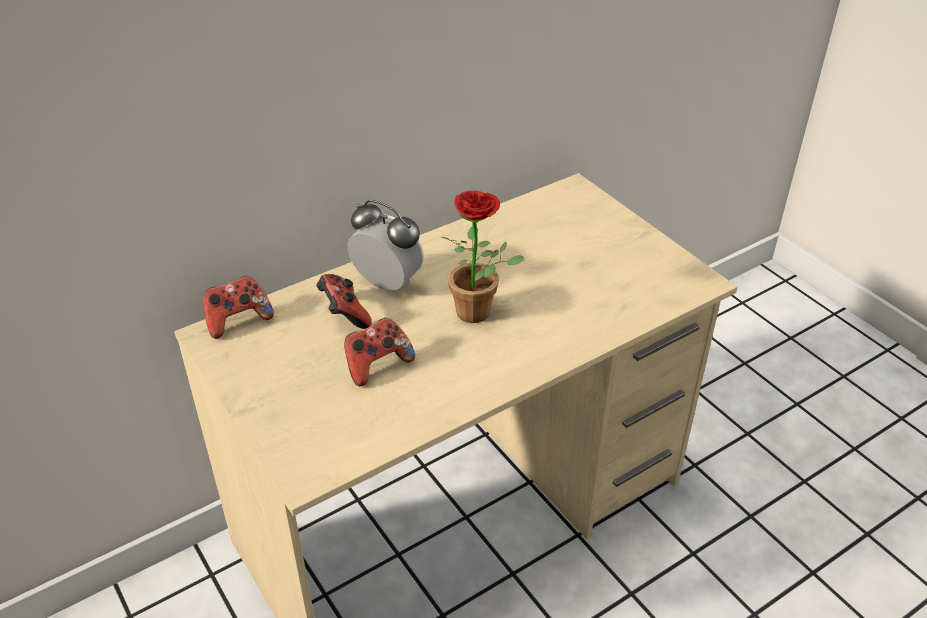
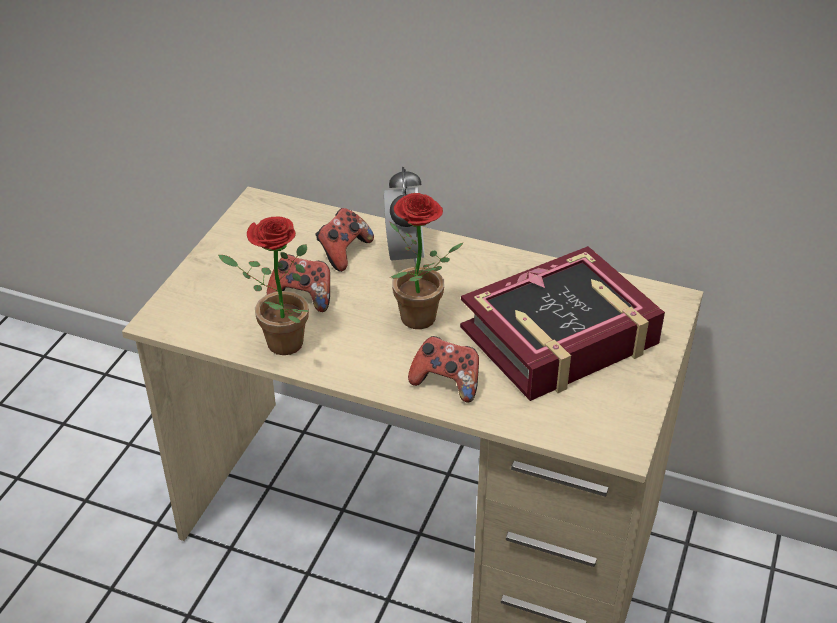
camera: 55 degrees right, 0 degrees up
(238, 320) = (286, 207): game controller -> game controller (446, 383)
(422, 407) = (276, 343): none -> potted plant
(565, 254) = (560, 337): none -> book

